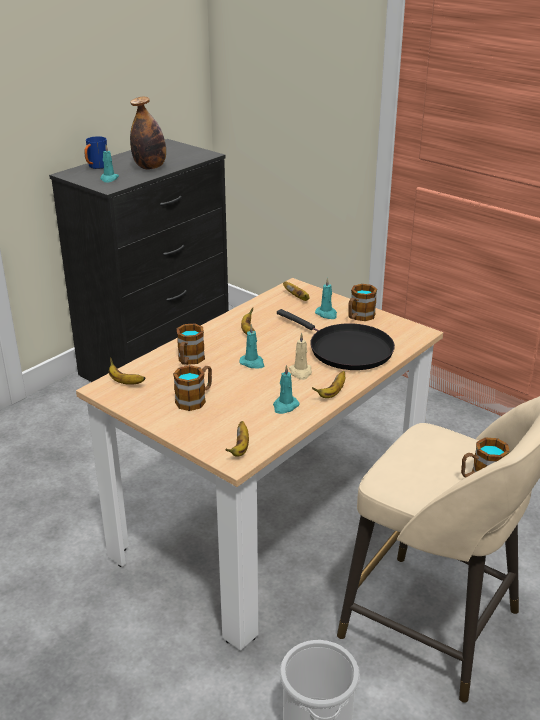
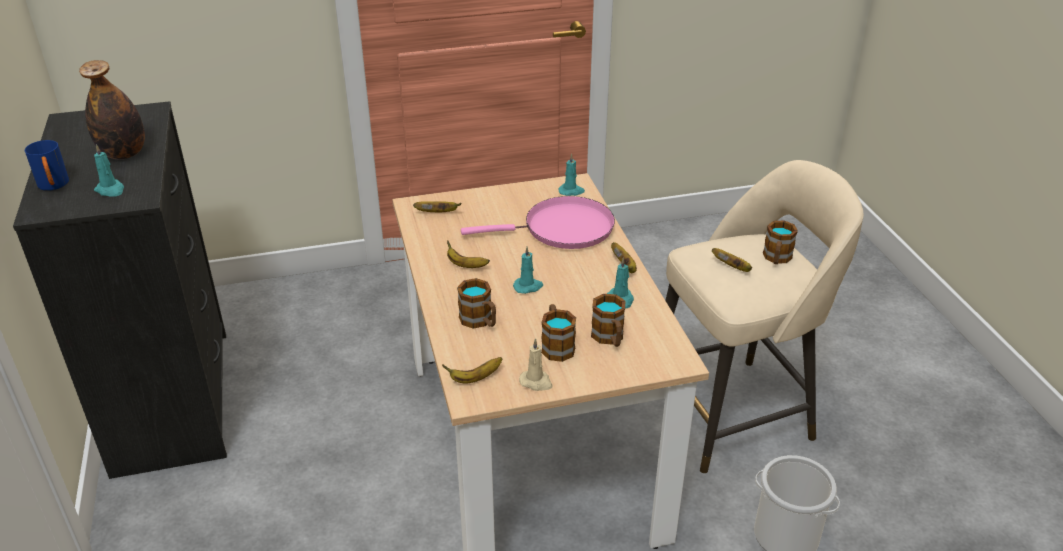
camera: 55 degrees left, 5 degrees up
(240, 448) = (663, 351): banana -> banana (732, 267)
(300, 372) = (574, 268): beige candle -> beige candle (536, 382)
(326, 314) = (489, 211): turquoise candle -> turquoise candle (571, 191)
(346, 350) = (562, 229): black frying pan -> pink frying pan
(359, 317) = (515, 198): mug -> mug (609, 338)

